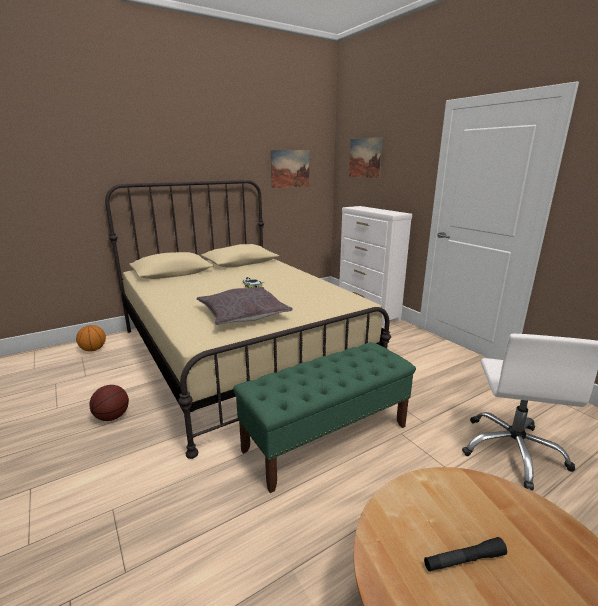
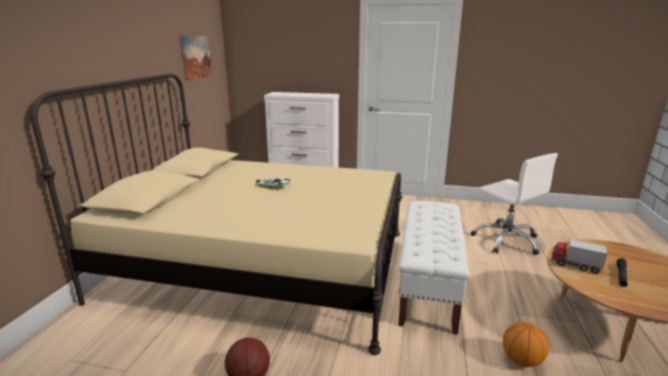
camera: 45 degrees left, 0 degrees up
(93, 349) = (69, 344): basketball -> basketball (521, 360)
(243, 314) = (331, 209): grey pillow -> none
(327, 438) = (428, 285): green bench -> white bench
(365, 158) = (271, 44): picture -> none
(423, 501) = (575, 265): none -> toy truck

